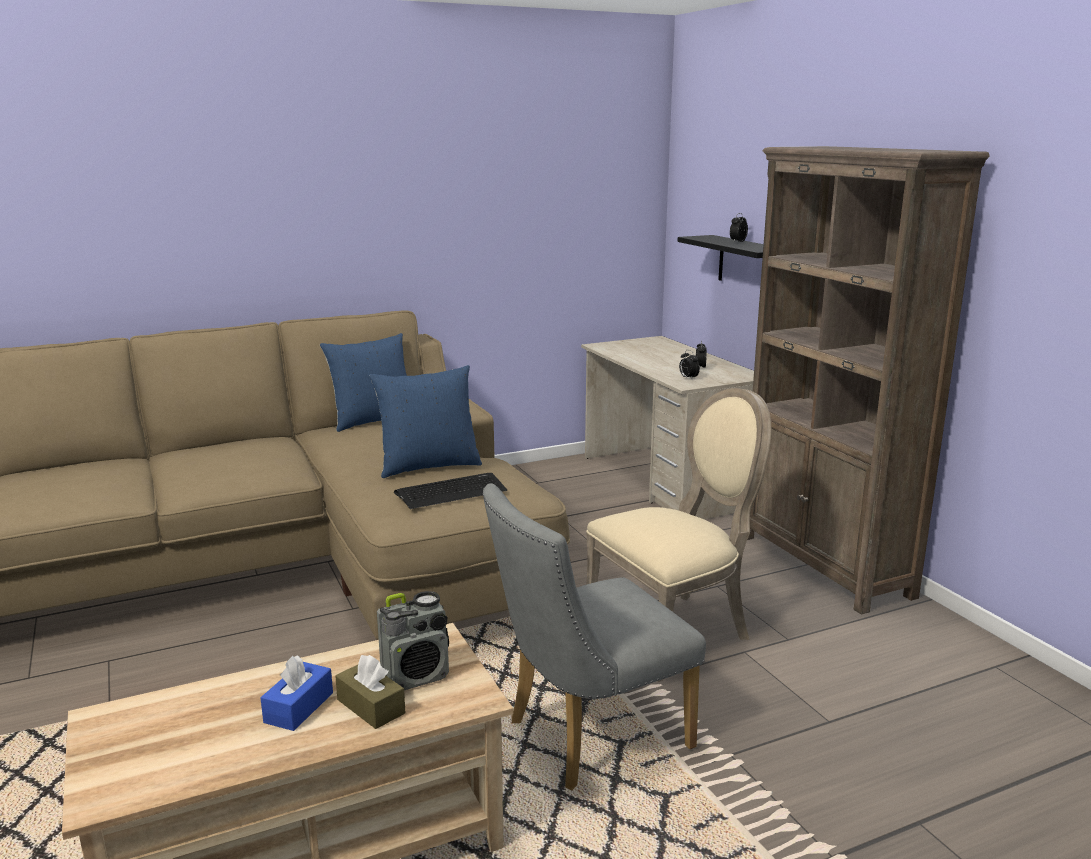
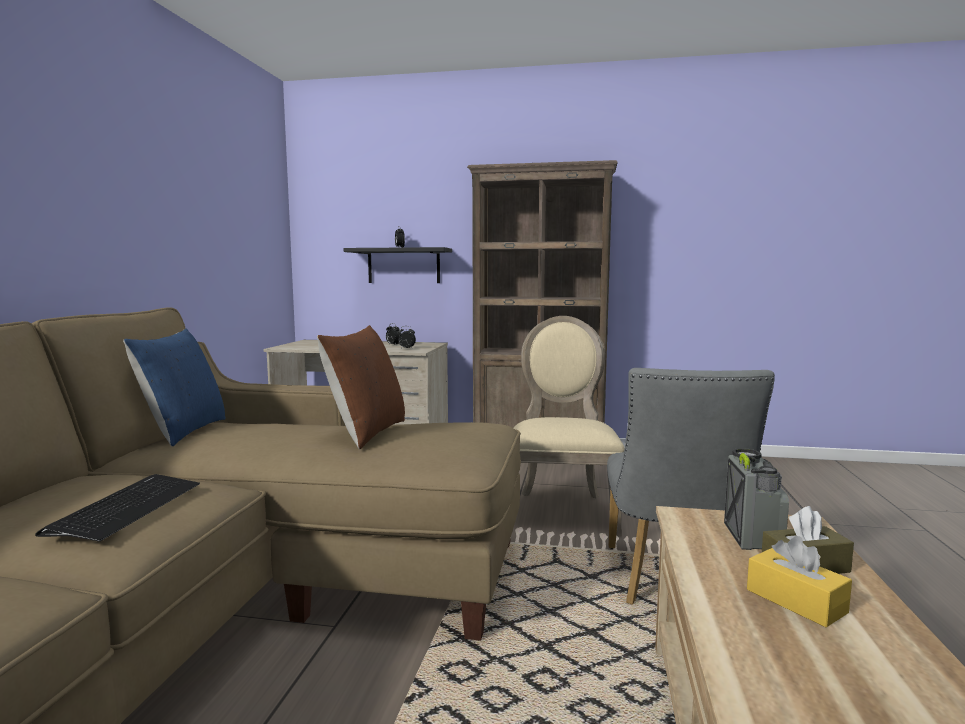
camera: 55 degrees left, 10 degrees down
(299, 707) = (795, 601): blue tissue box -> yellow tissue box
(428, 466) = (366, 433): blue pillow -> brown pillow
(451, 492) = (449, 436): keyboard -> keyboard (127, 508)

